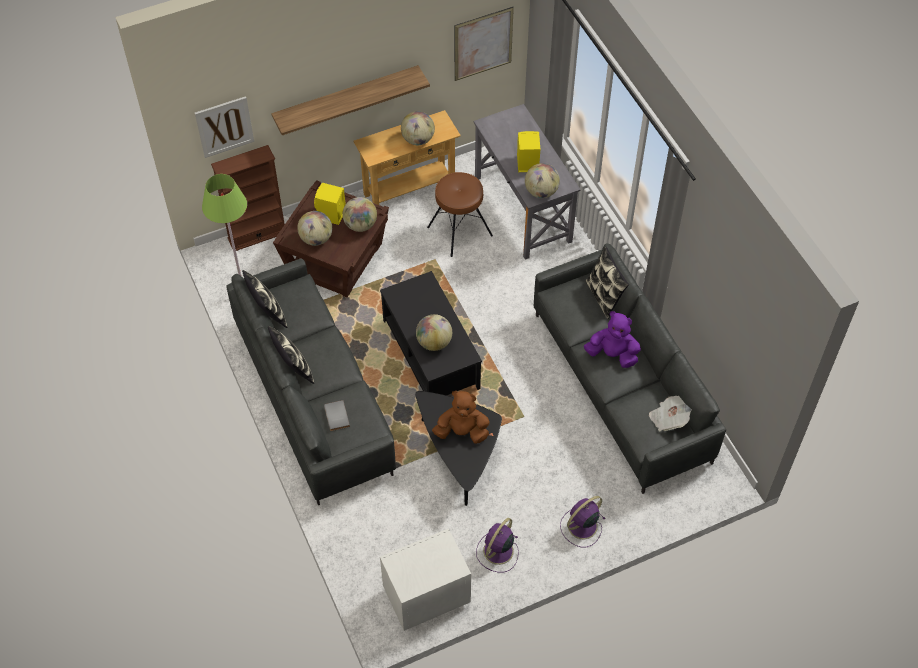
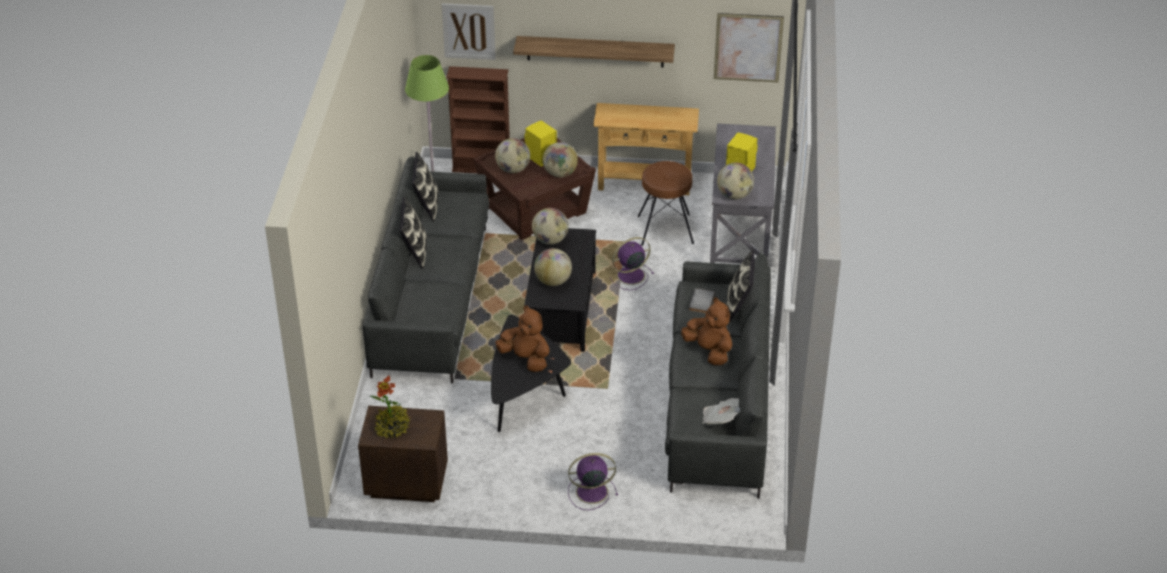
camera: 30 degrees right, 15 degrees down
(335, 416) = (420, 297): grey book -> grey book (700, 302)
(418, 139) = (655, 121): globe -> globe (550, 240)
(418, 569) = (392, 427): none -> potted plant
(425, 596) = (405, 482): white nightstand -> brown nightstand
(497, 552) = (497, 477): purple fan -> purple fan (629, 276)
(612, 354) = (709, 351): purple plush toy -> brown plush toy

